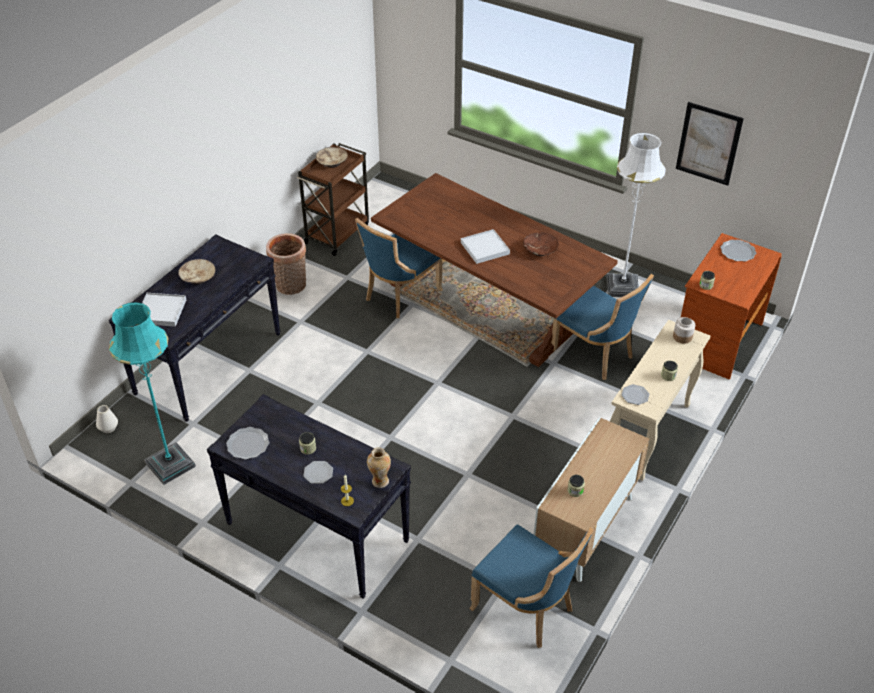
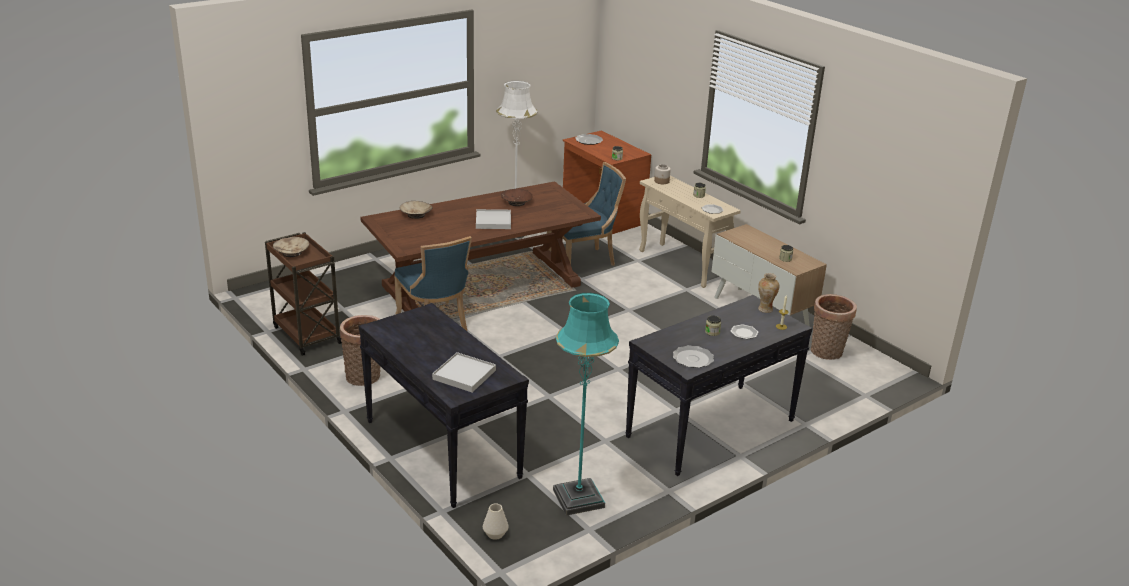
camera: 70 degrees left, 15 degrees down
(198, 278) = (426, 346): beige bowl -> beige bowl (416, 215)
(527, 608) = (827, 353): blue chair -> basket
(708, 143) = (531, 75): picture -> none

